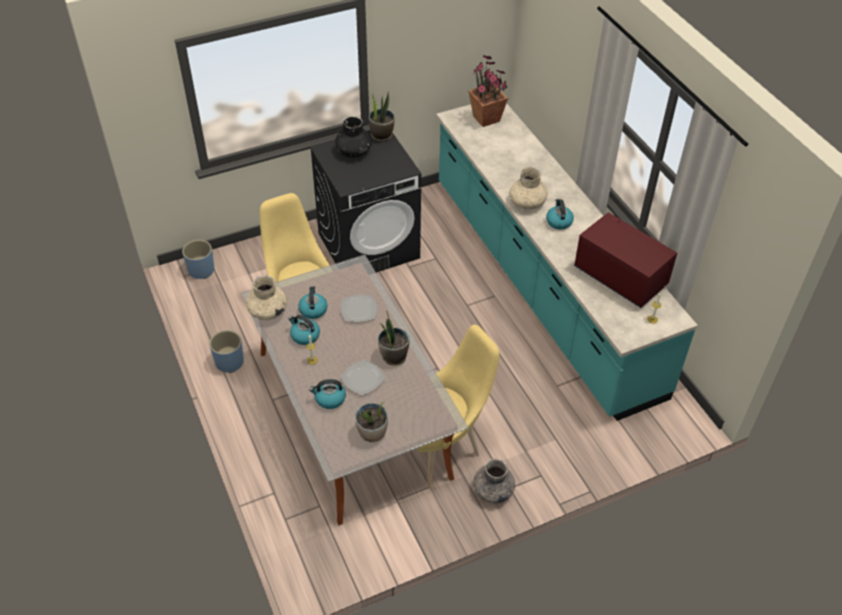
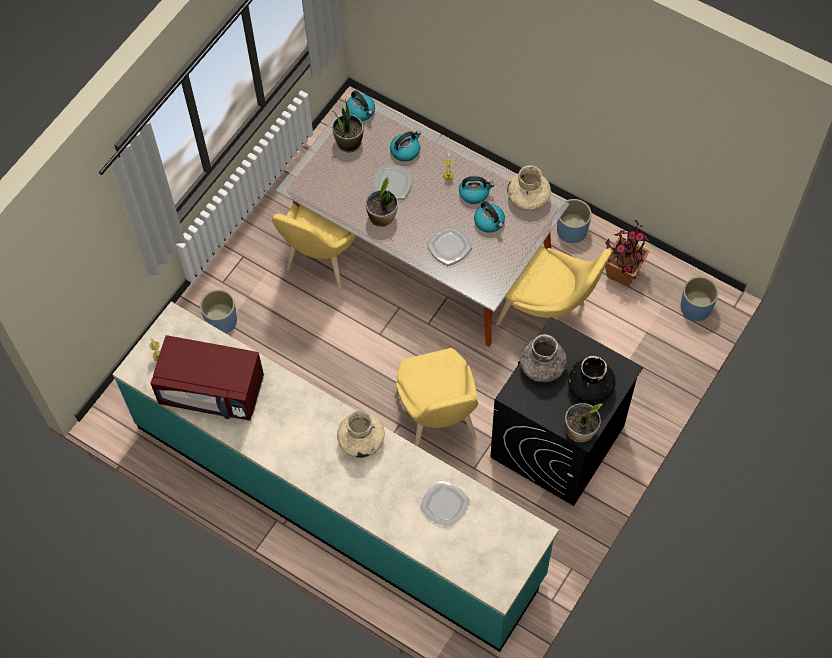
camera: 150 degrees right, 15 degrees up
(438, 293) = (438, 422): none -> yellow chair
(486, 119) = (492, 556): potted plant -> potted plant (622, 273)
(493, 490) = (256, 246): grey vase -> grey vase (542, 366)
(497, 151) = (444, 504): none -> plate
(558, 221) = (312, 432): kettle -> kettle (361, 111)
(559, 443) = (222, 321): none -> blue planter

